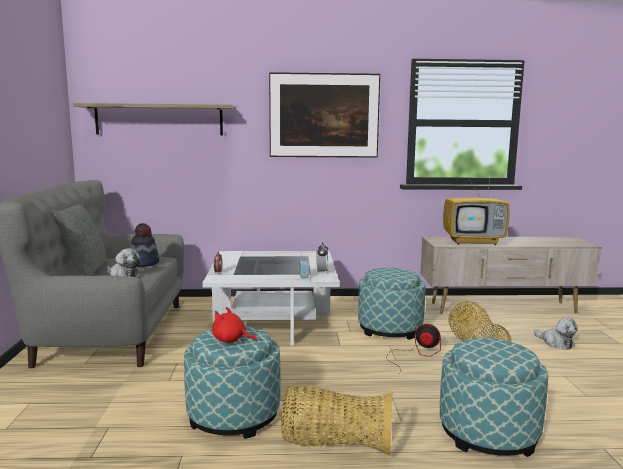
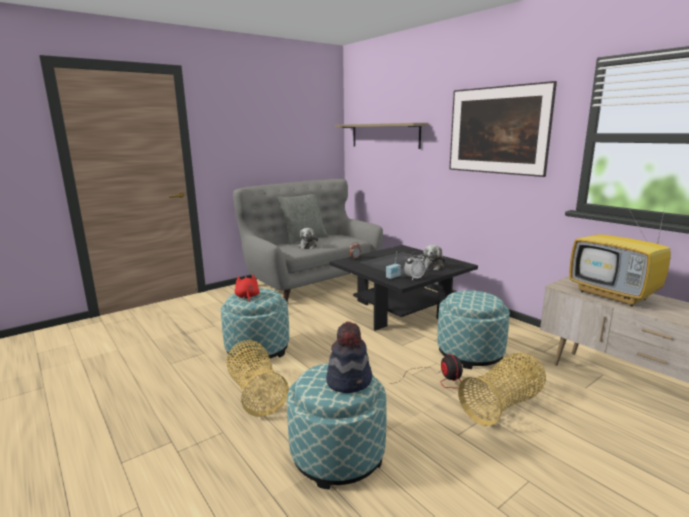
camera: 55 degrees right, 5 degrees up
(144, 263) = (338, 241): hat -> hat (349, 381)
(273, 322) = (401, 311): white coffee table -> black coffee table
(556, 343) = (619, 456): plush toy -> plush toy (433, 266)

